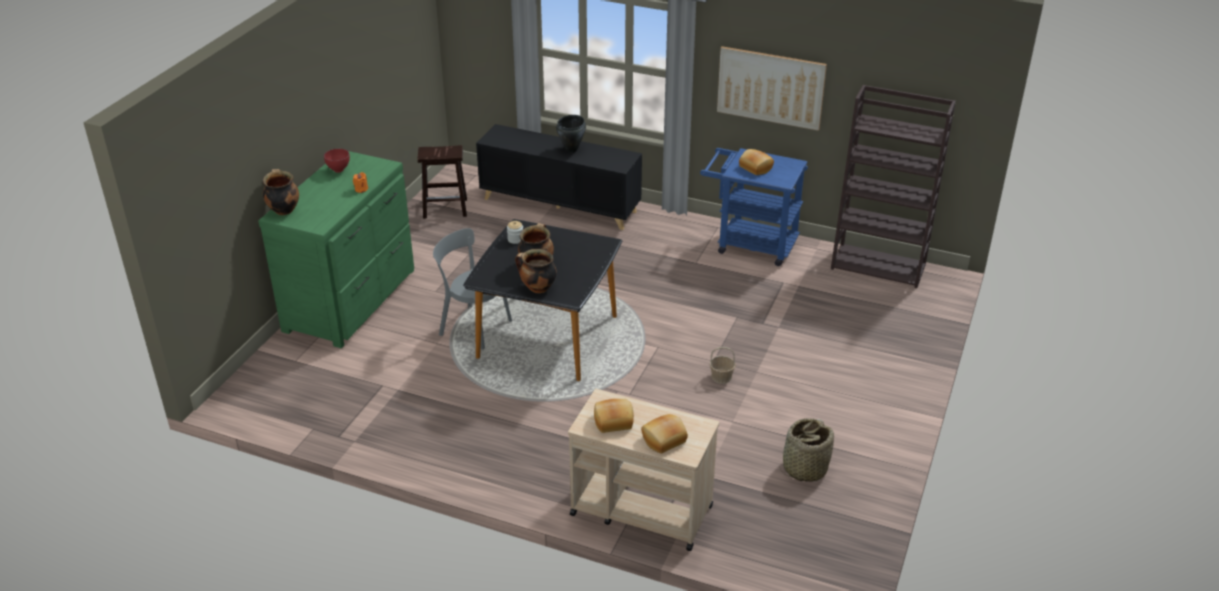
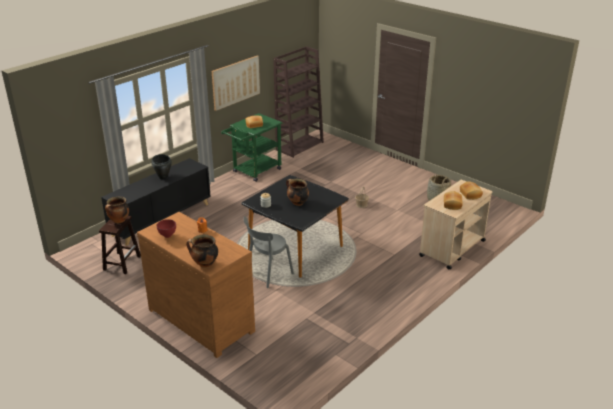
camera: 70 degrees left, 5 degrees down
(352, 300) = (202, 319): green dresser -> brown dresser
(537, 288) = (322, 206): cooking pot -> cooking pot (119, 221)
(749, 244) = (254, 172): blue cart -> green cart

